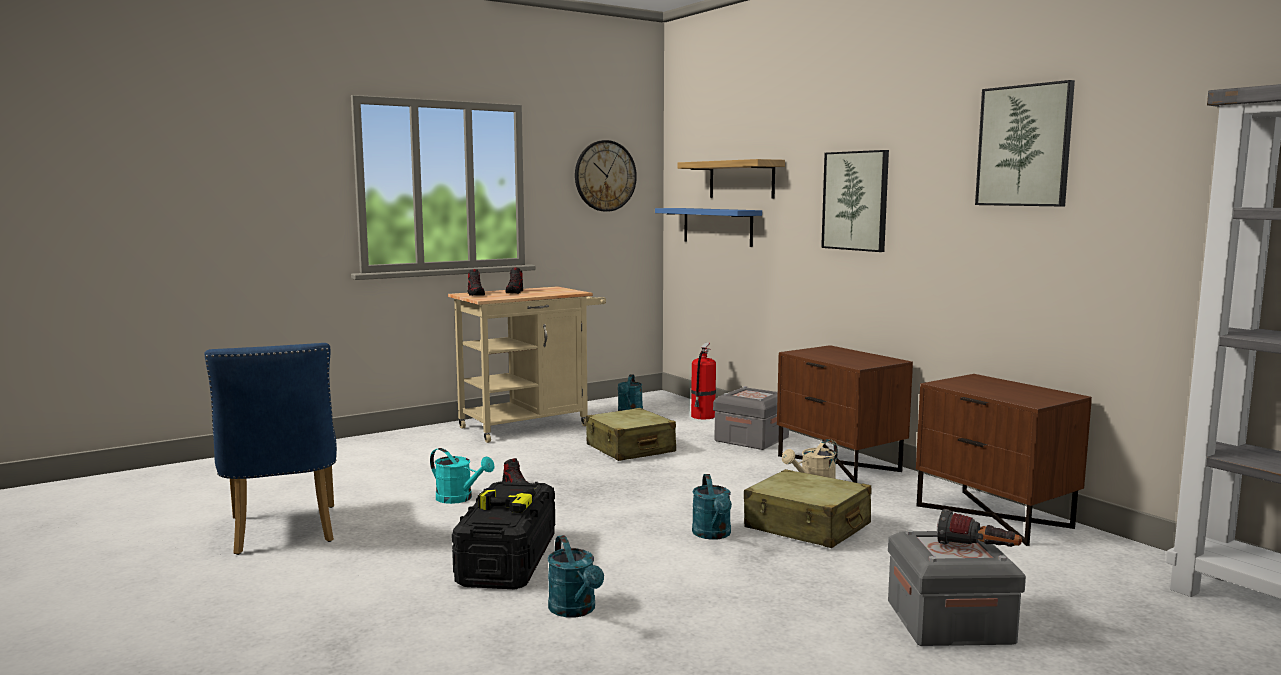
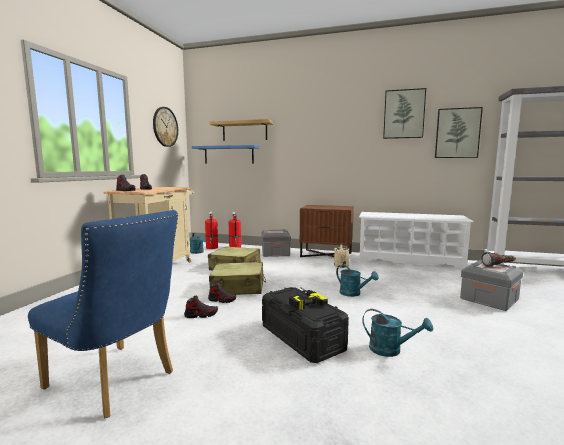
camera: 40 degrees left, 0 degrees up
(459, 499) = (201, 315): turquoise watering can -> shoe
(667, 408) = (212, 247): none -> fire extinguisher
(807, 527) = (373, 280): beige suitcase -> beige suitcase (238, 288)
(856, 201) = (317, 139): picture -> picture (457, 133)
(994, 516) = (409, 261): brown nightstand -> white shoe rack

